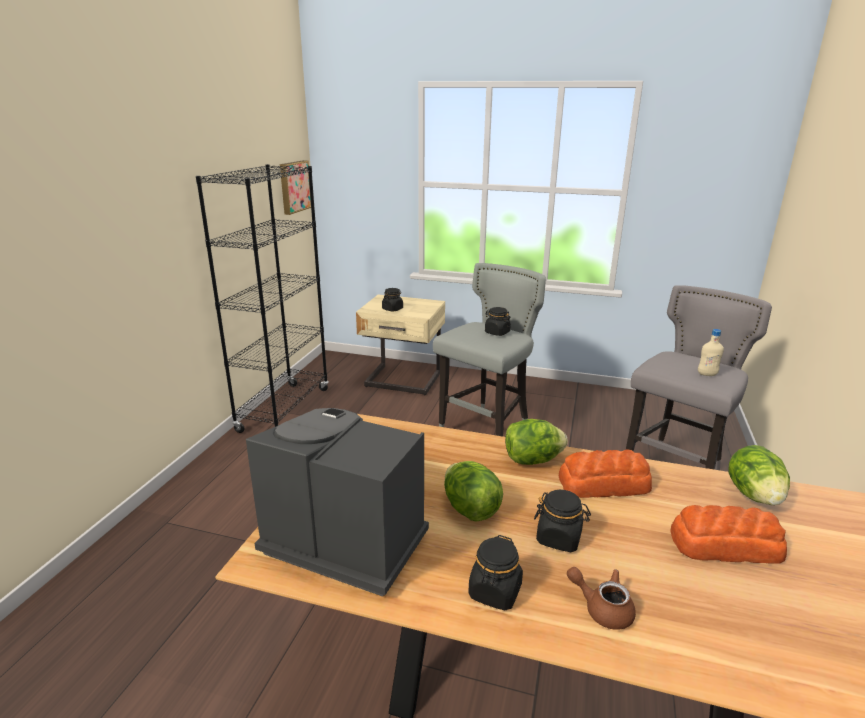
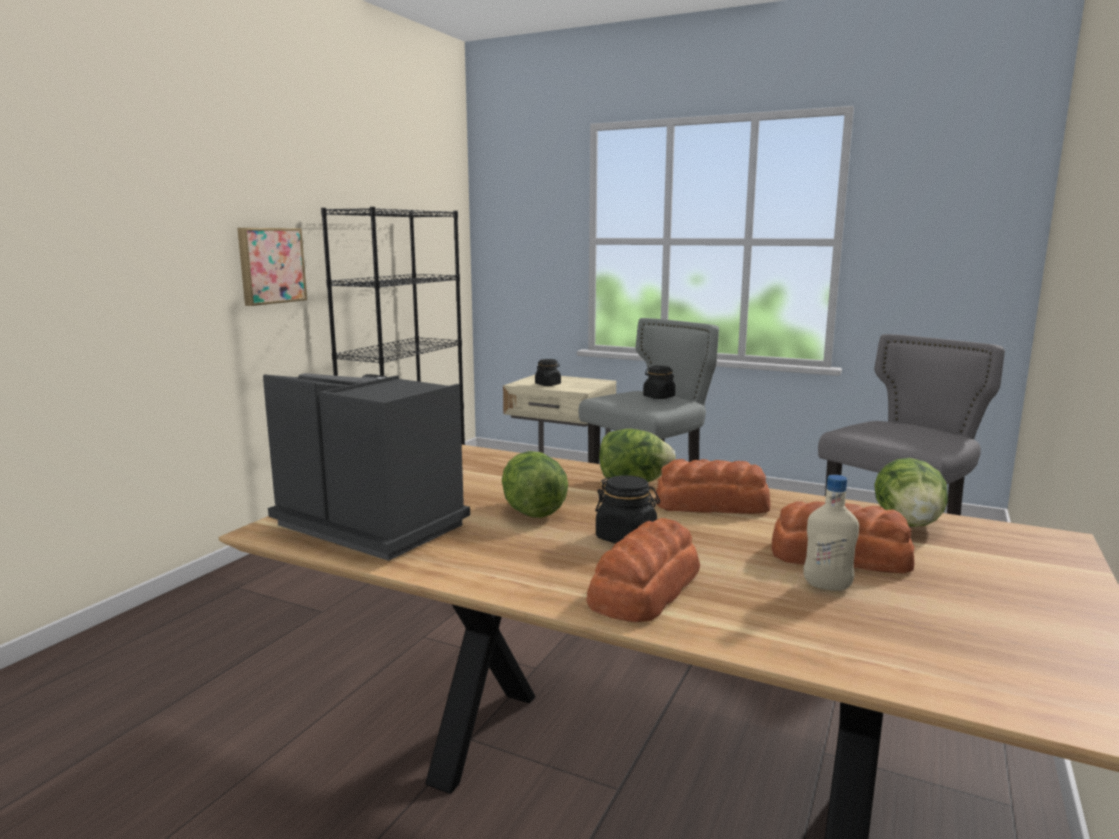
camera: 10 degrees right, 10 degrees down
(294, 186) = (446, 244): picture -> picture (270, 265)
(495, 592) = (520, 568): black jar -> none
(602, 608) = (643, 589): brown teapot -> bread
(707, 374) = (917, 437): beige bottle -> beige bottle (827, 586)

